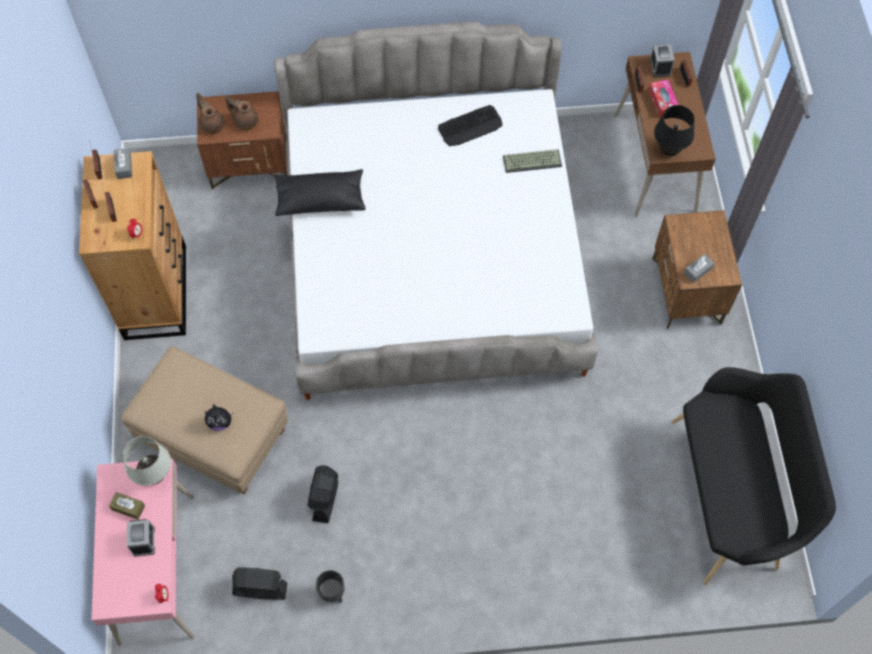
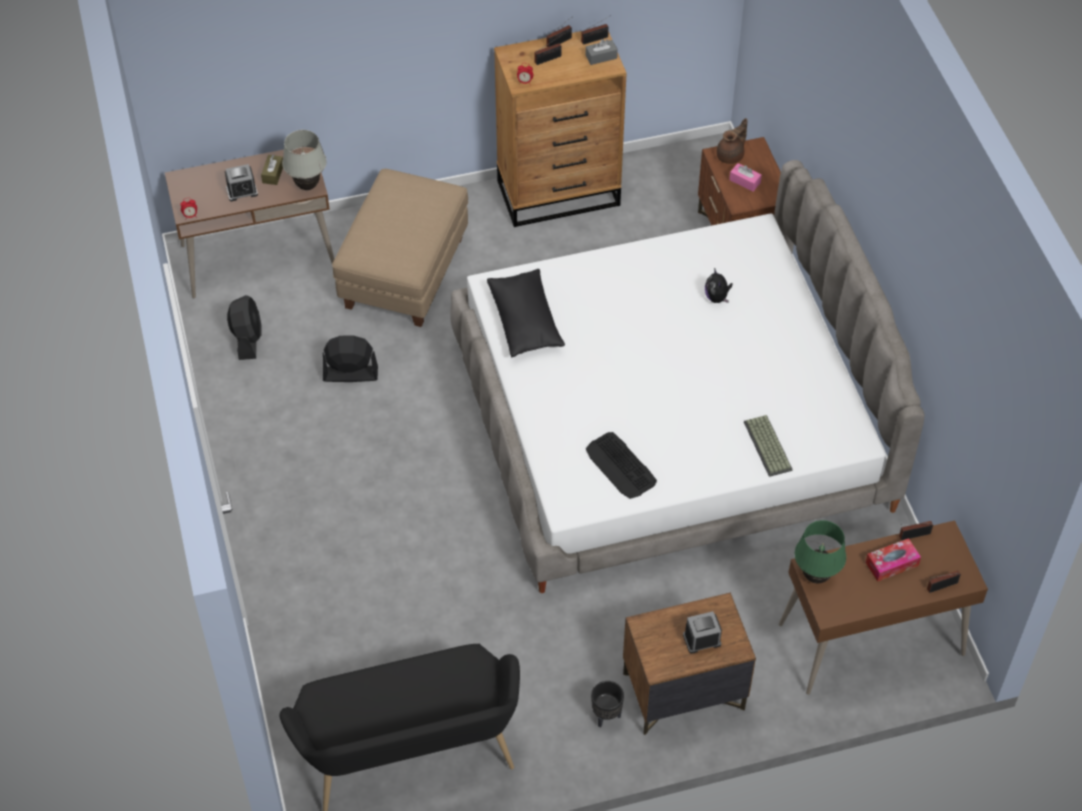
camera: 80 degrees right, 10 degrees down
(156, 569) = (258, 257): pink desk -> brown desk
(220, 422) = (385, 237): plush toy -> plush toy (717, 298)
(245, 121) = (745, 181): brown teapot -> pink tissue box
(320, 199) = (658, 261): black pillow -> black pillow (525, 322)
(333, 593) = (249, 397): black planter -> black planter (607, 716)
(470, 126) = (800, 380): keyboard -> keyboard (620, 466)
(660, 67) = (949, 556): alarm clock -> alarm clock (702, 639)
(668, 151) = (816, 576): black table lamp -> green table lamp
(697, 271) = (656, 634): grey tissue box -> none

